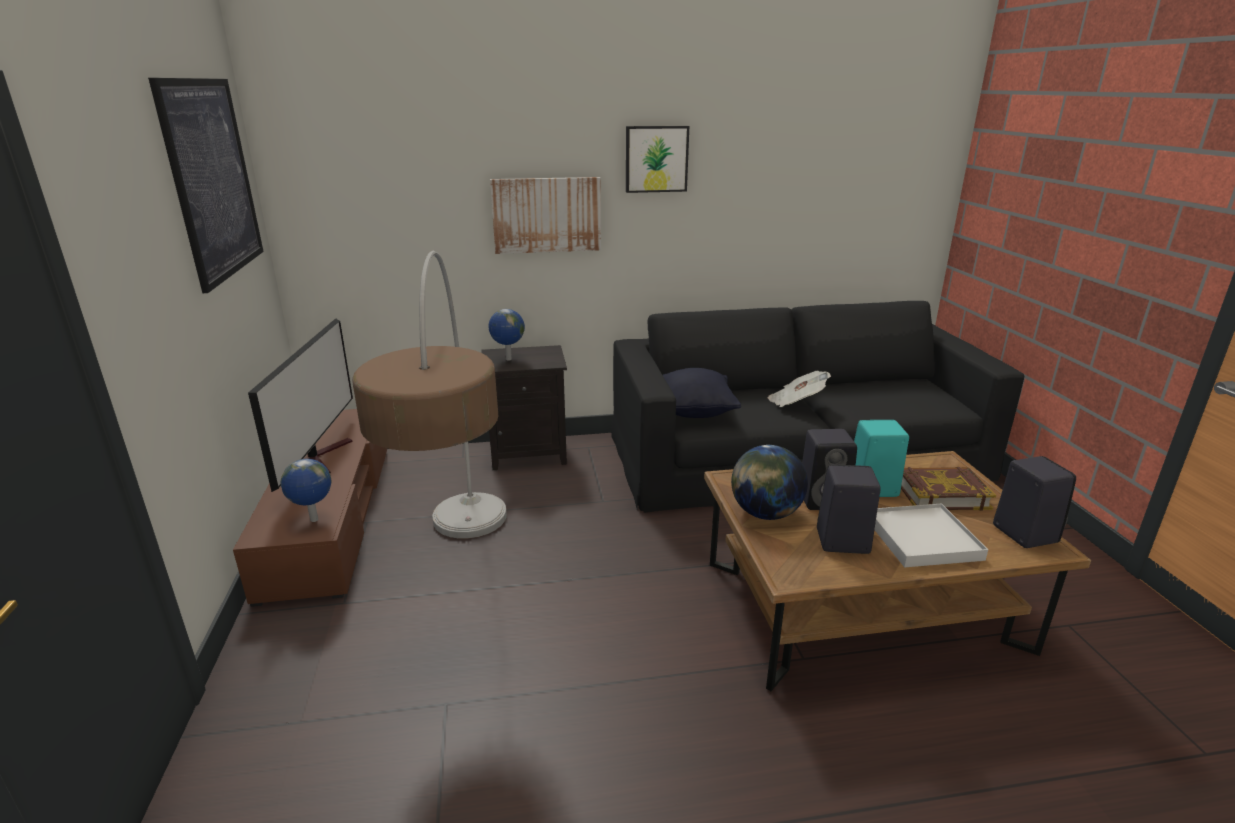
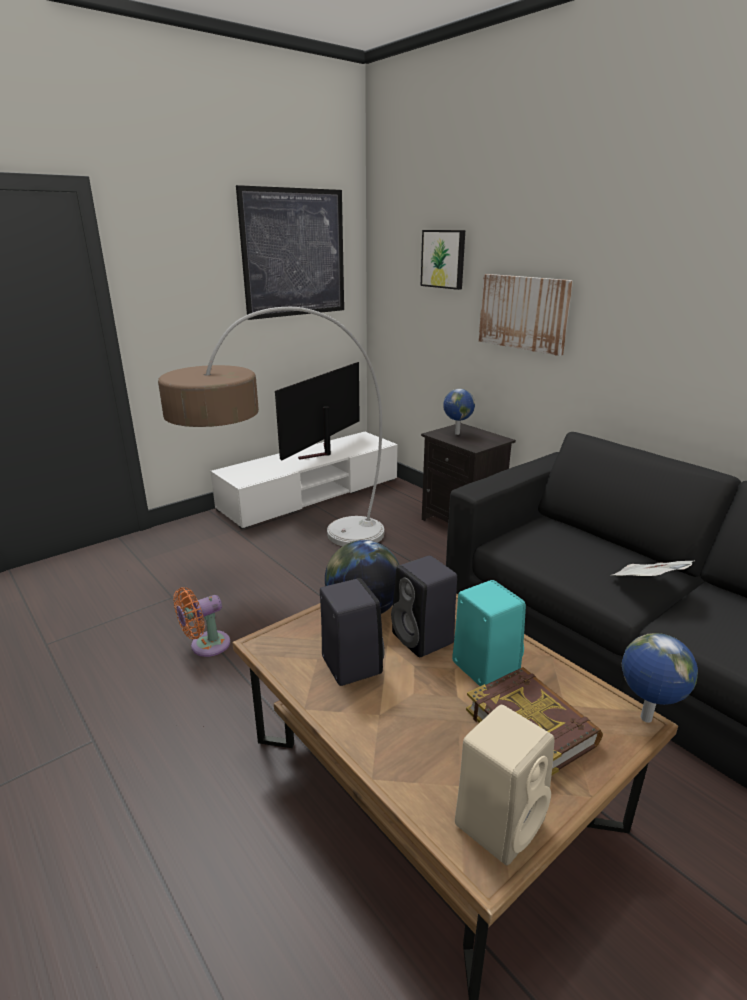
camera: 60 degrees right, 0 degrees up
(314, 520) = (252, 476): globe -> globe (645, 719)
(324, 456) = (320, 453): television -> television turned 150 degrees clockwise
(330, 516) = (311, 494): brown tv stand -> white tv stand
(584, 694) = (206, 646): none -> orange fan
(656, 159) = (632, 265): picture -> picture (443, 259)
(694, 411) = (533, 536): black pillow -> none
(922, 539) = (400, 722): white tray -> none
(1022, 532) = (500, 820): black speaker -> beige speaker

